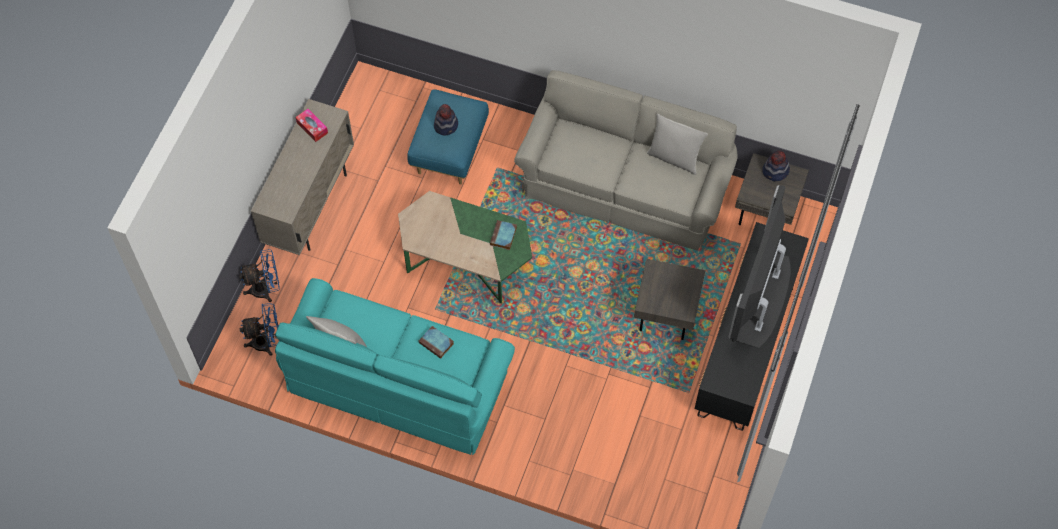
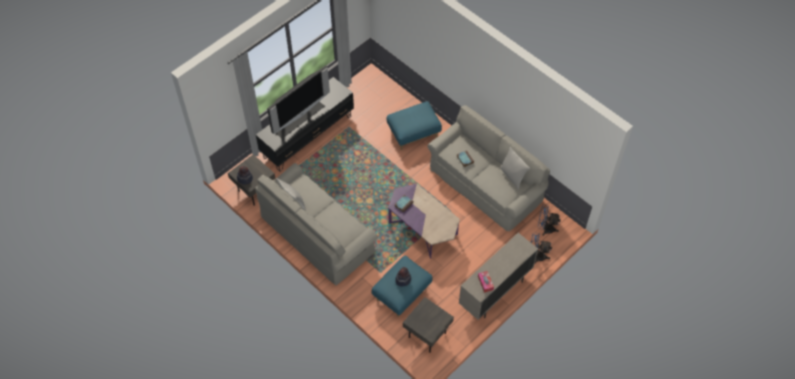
camera: 155 degrees left, 5 degrees down
(398, 381) = (485, 184): turquoise sofa -> grey sofa
(466, 261) = (423, 229): green coffee table -> purple coffee table
(567, 428) = (414, 133): none -> blue ottoman
(666, 317) = (338, 162): grey side table -> grey side table (427, 334)

